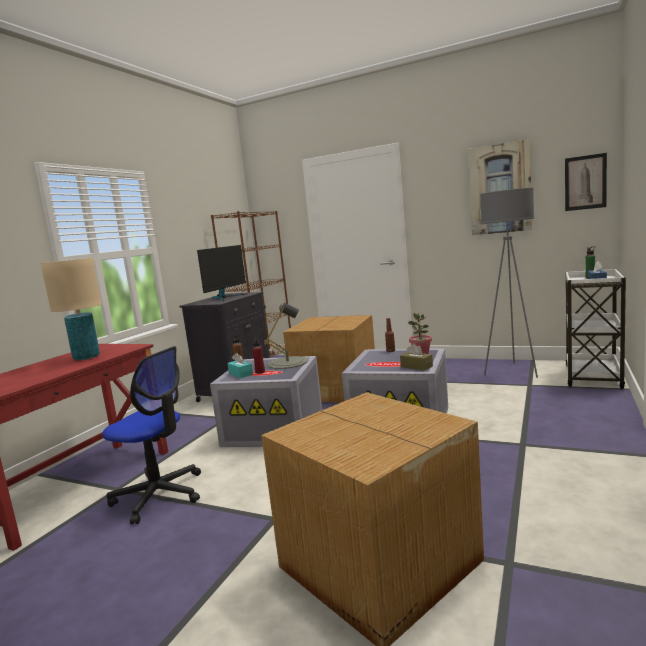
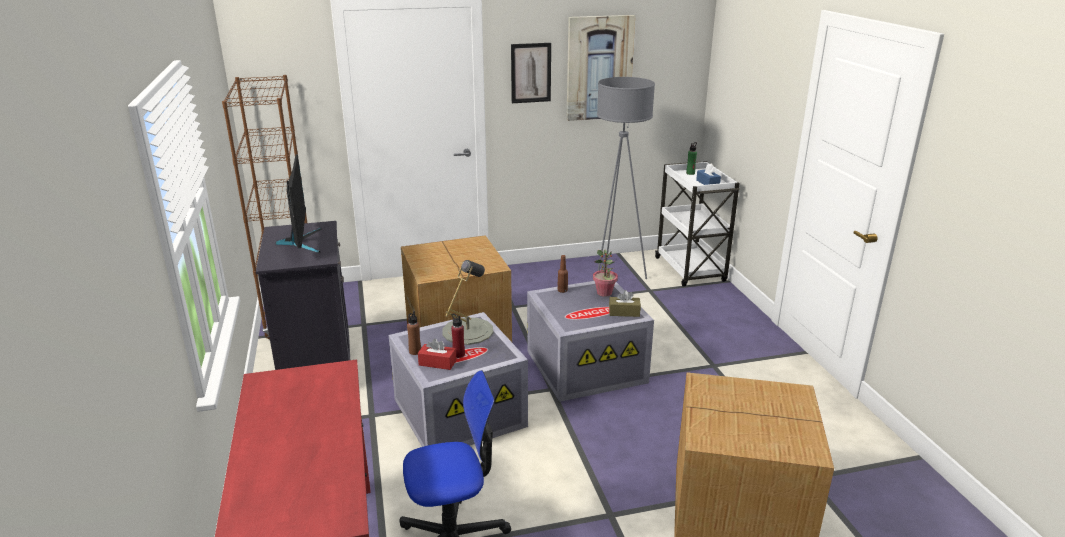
camera: 40 degrees left, 15 degrees up
(86, 357) = (310, 408): beige table lamp -> none
(240, 374) = (437, 363): turquoise tissue box -> red tissue box
(585, 182) = (680, 68): picture -> picture (531, 73)

